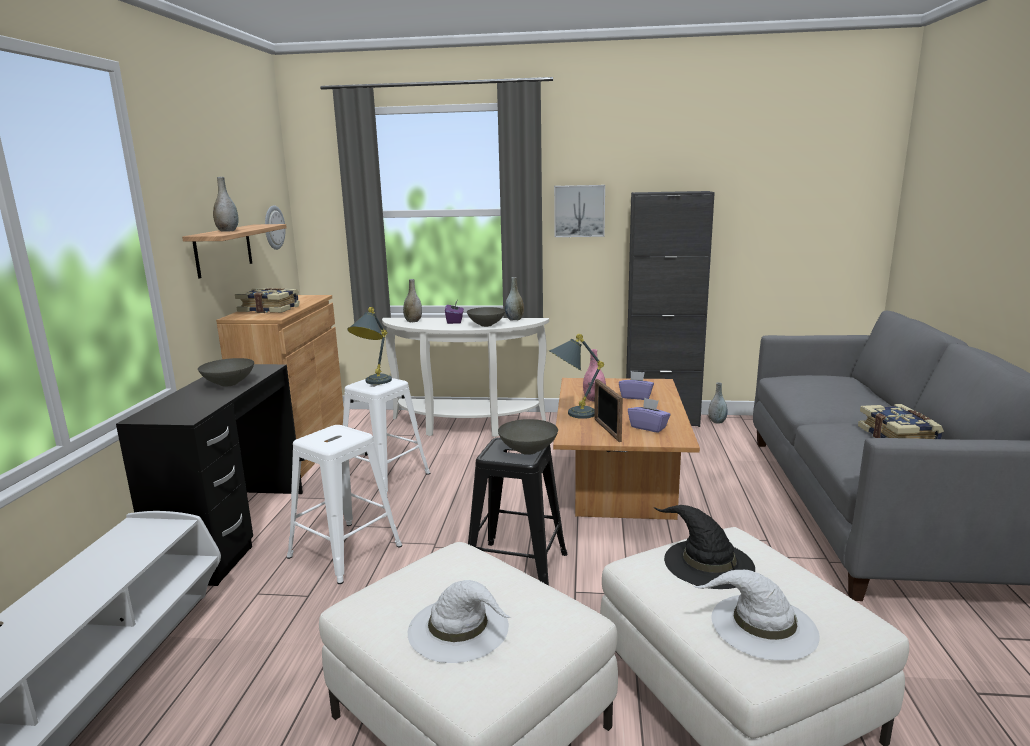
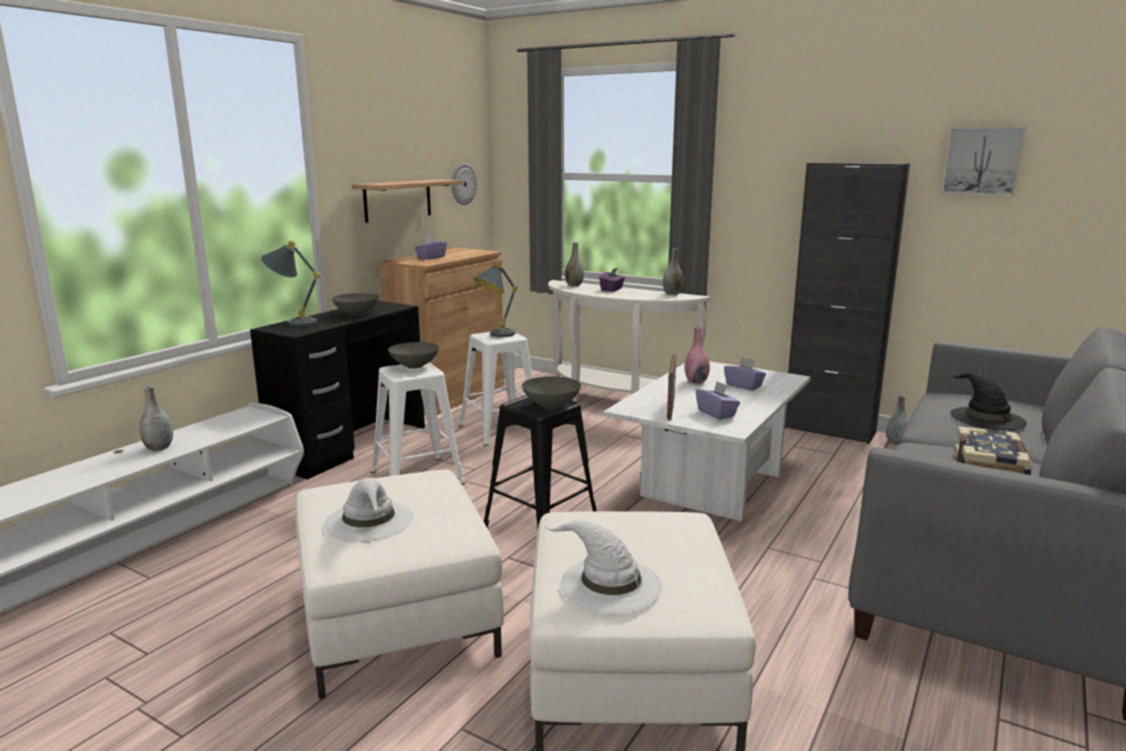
camera: 25 degrees right, 0 degrees up
(228, 231) = (396, 182): grey vase -> grey vase (159, 448)
(270, 309) = (431, 257): book -> purple tissue box
(486, 325) = (636, 296): grey bowl -> grey bowl (414, 366)
(571, 415) = (655, 390): grey table lamp -> grey table lamp (292, 323)
(579, 211) = (758, 181): picture -> picture (982, 161)
(618, 490) = (708, 483): brown coffee table -> white coffee table
(707, 563) = (627, 530): black hat -> black hat (986, 418)

